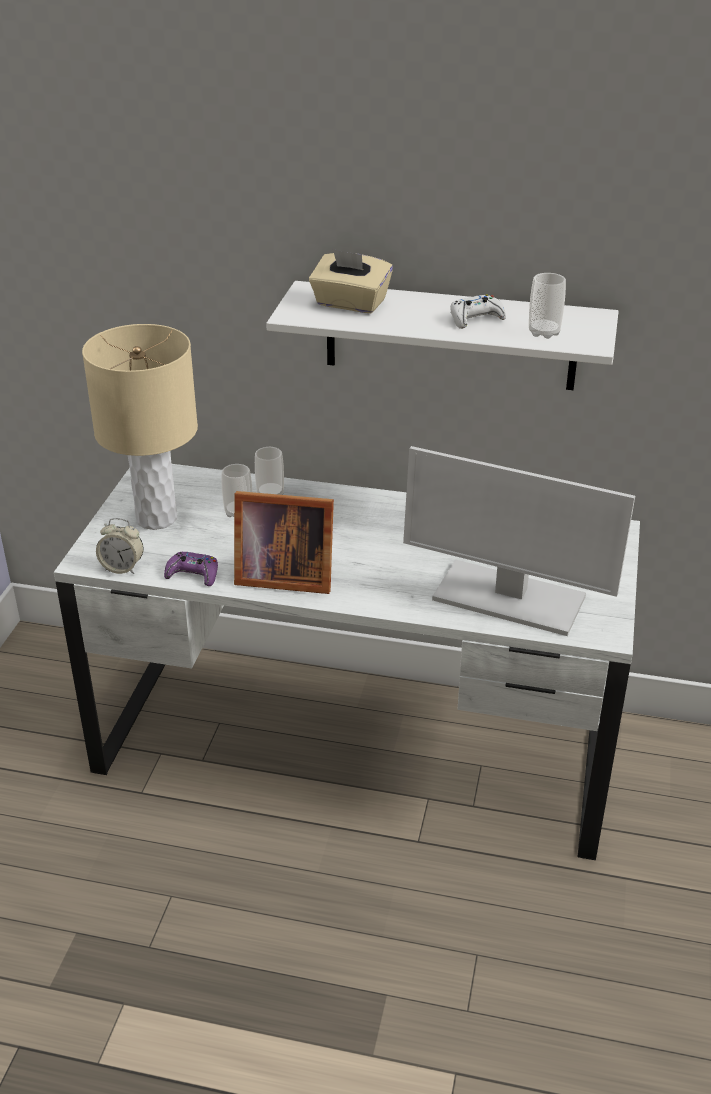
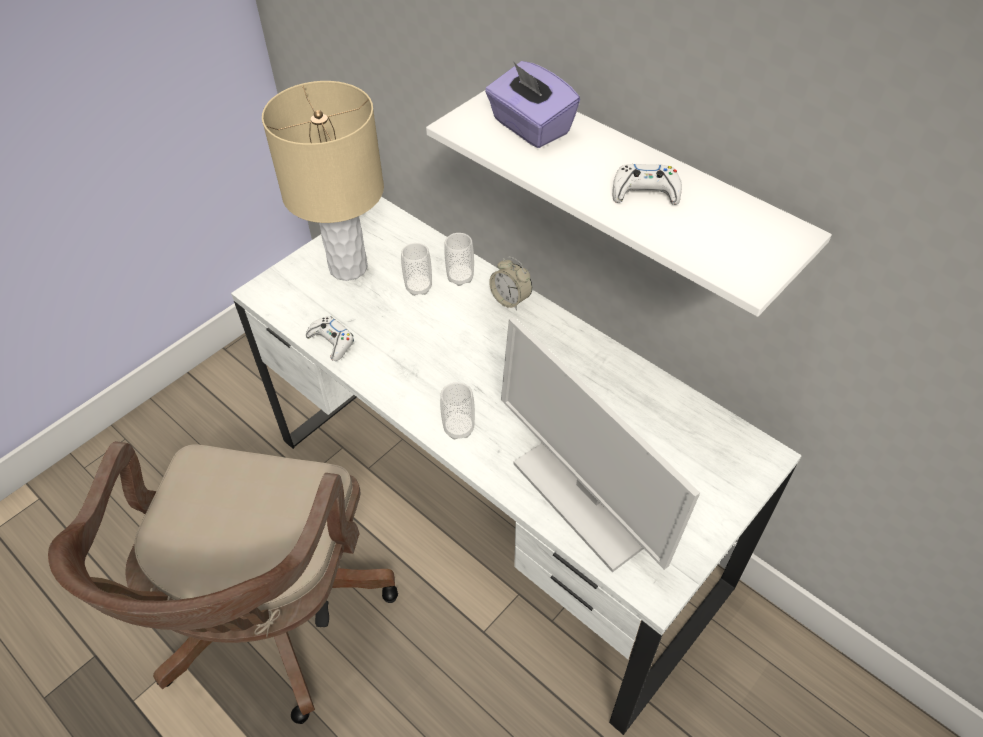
camera: 30 degrees right, 15 degrees up
(122, 567) = (283, 310): alarm clock -> alarm clock (510, 300)
(193, 574) = (332, 342): purple game controller -> white game controller
(196, 925) = (270, 619): none -> brown office chair
(282, 576) = (402, 375): picture frame -> none
(350, 304) = (530, 127): beige tissue box -> purple tissue box
(544, 332) = (706, 240): cup -> cup (459, 428)

